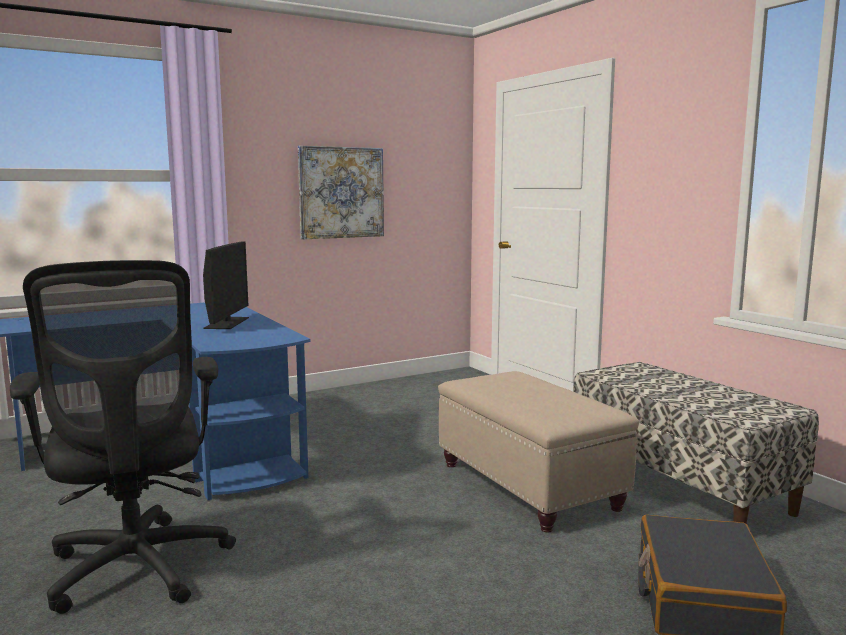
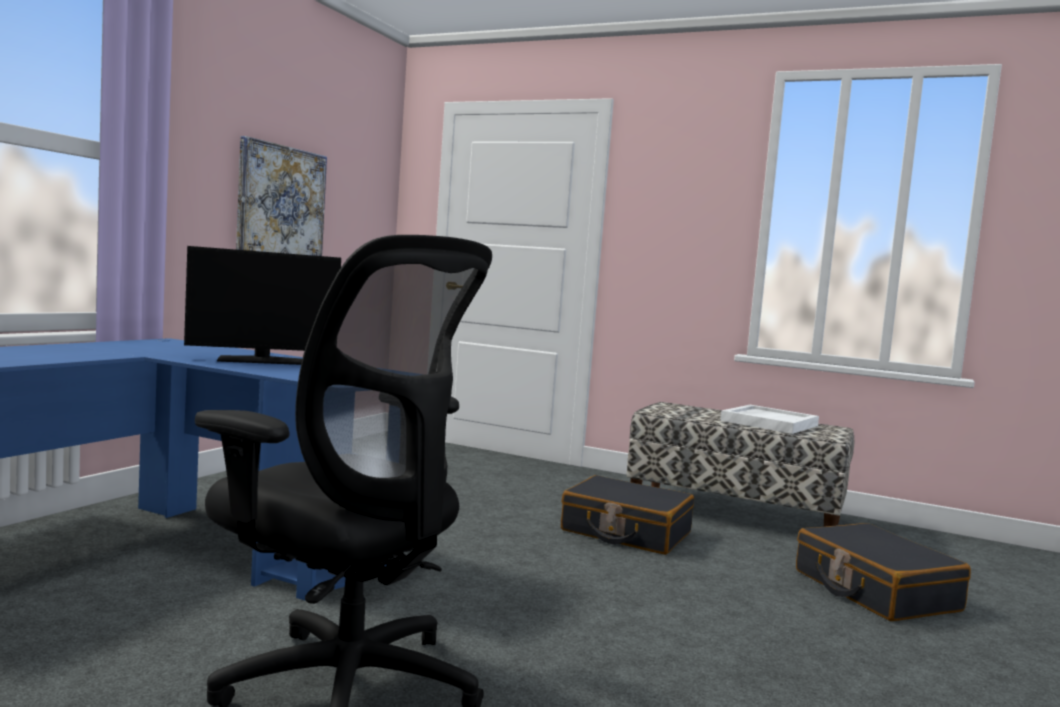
camera: 35 degrees left, 5 degrees down
(227, 323) = (261, 360): monitor -> monitor turned 105 degrees clockwise
(528, 486) = (625, 532): beige ottoman -> black suitcase
(709, 395) = (769, 423): none -> white tray

